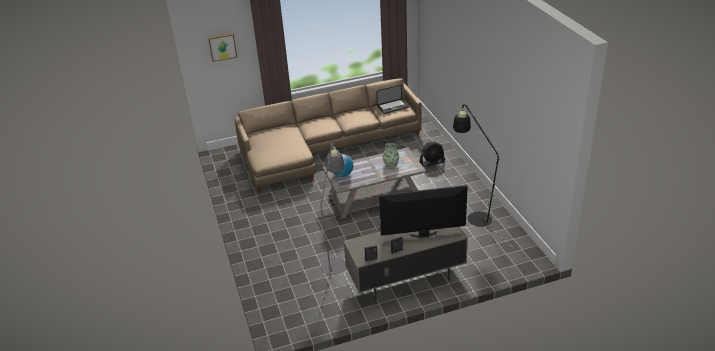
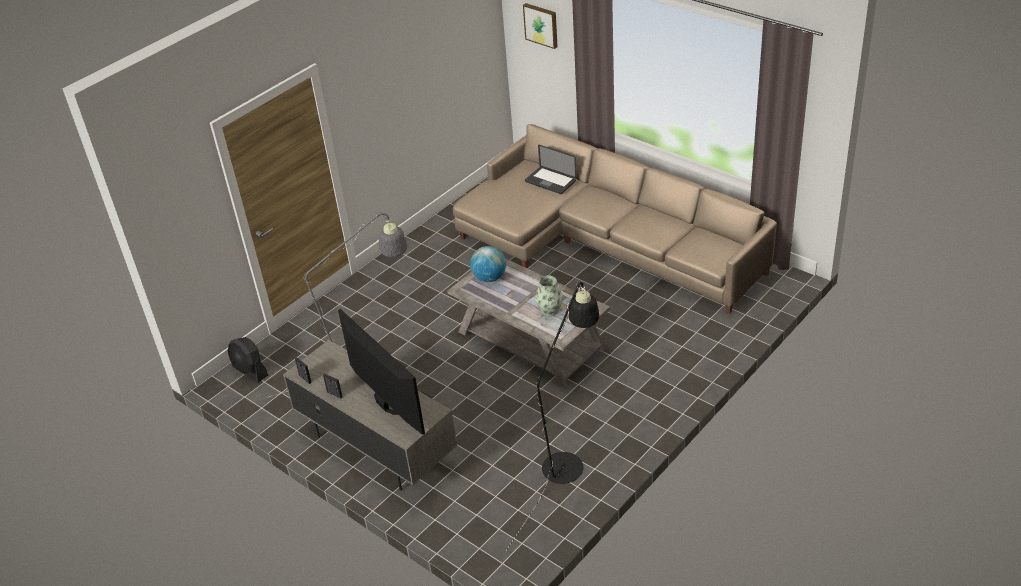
camera: 60 degrees right, 5 degrees up
(393, 107) = (709, 245): laptop -> laptop (550, 181)
(432, 163) = (665, 359): black fan -> black fan (250, 371)

